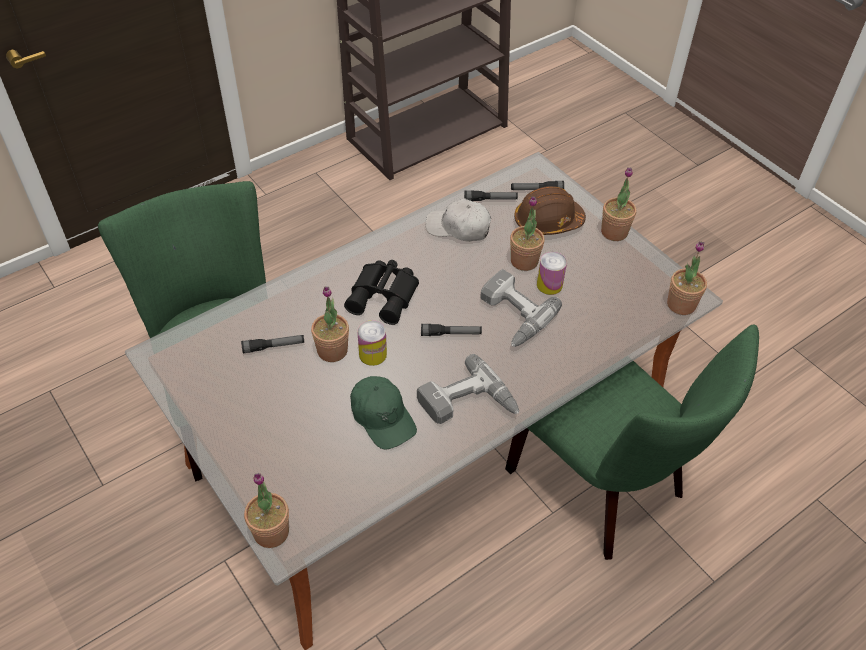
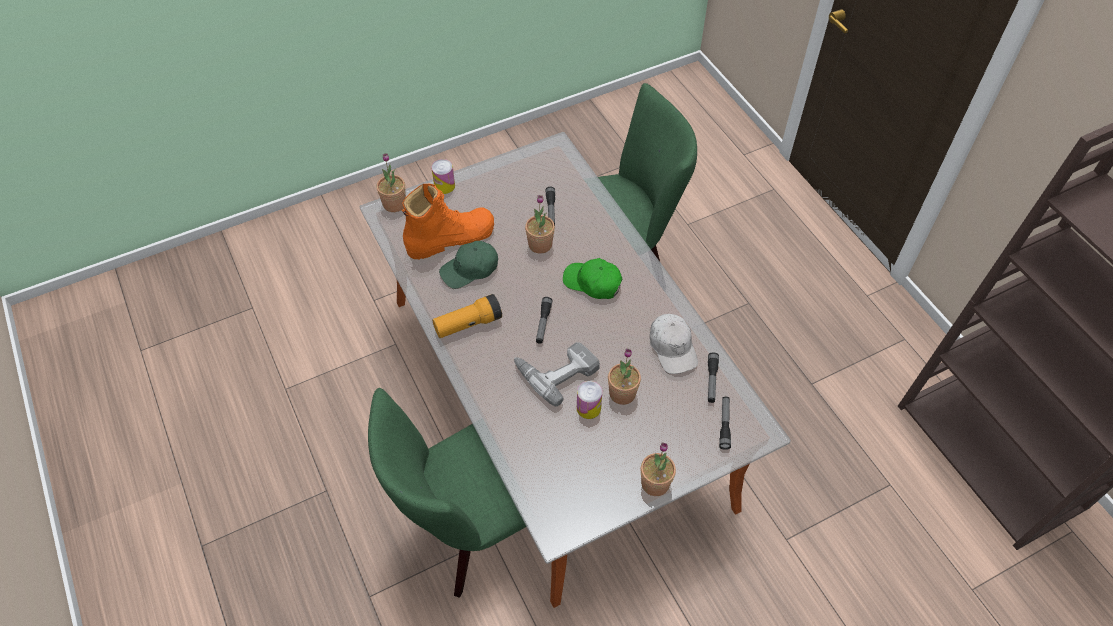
camera: 100 degrees right, 5 degrees up
(331, 448) = (450, 238): none -> orange boot
(373, 354) = (531, 269): can -> can (444, 186)
(385, 296) = (593, 283): black binoculars -> green cap
(458, 228) = (672, 347): white cap -> white cap turned 135 degrees clockwise
(468, 405) = (468, 324): power drill -> flashlight
(547, 222) = (675, 425): brown hard hat -> none
(681, 304) = (546, 518): potted plant -> none

